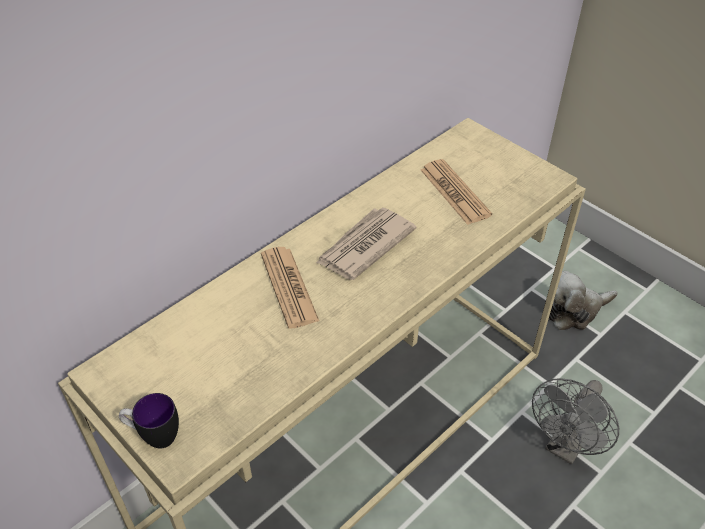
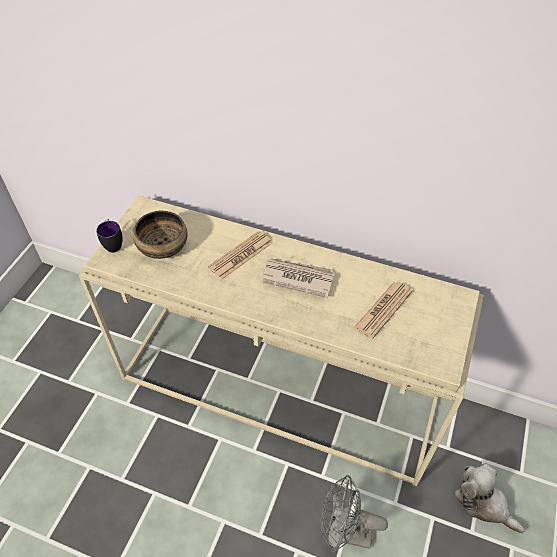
camera: 65 degrees right, 5 degrees up
(206, 370) = (162, 245): none -> bowl

